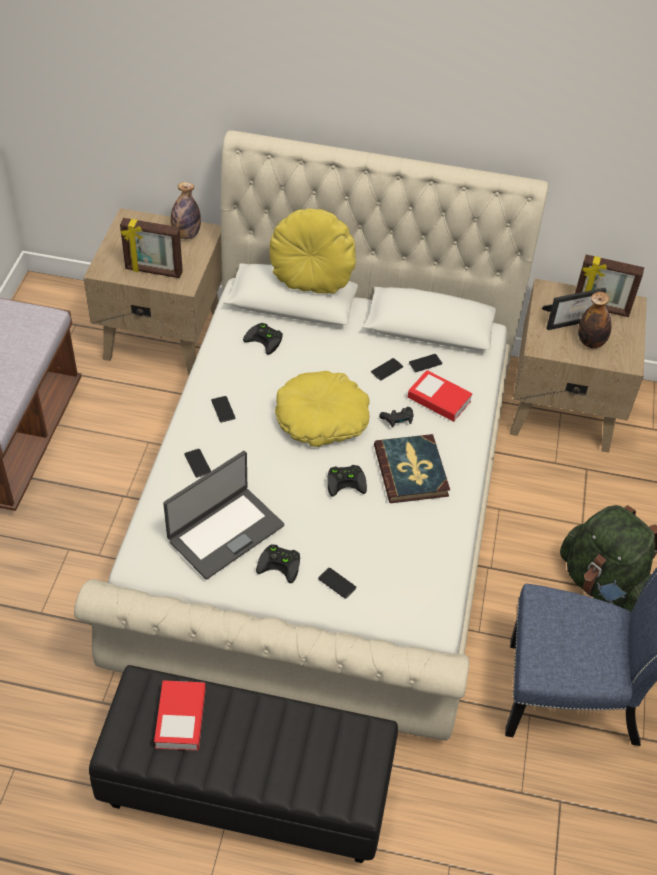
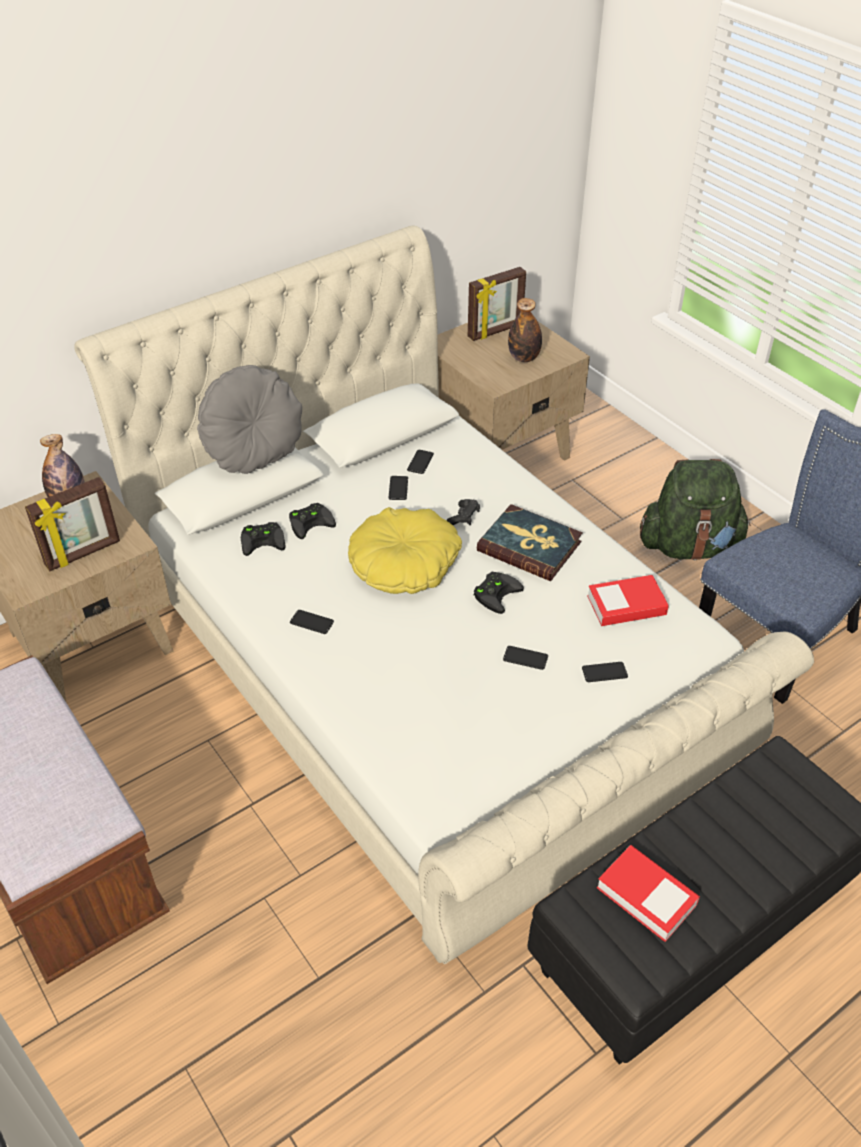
camera: 45 degrees left, 5 degrees down
(197, 463) = (357, 682): phone -> phone (525, 658)
(225, 532) = (466, 713): laptop -> none
(281, 564) = (544, 697): black game controller -> black game controller (311, 521)
(311, 282) = (255, 457): yellow pillow -> grey pillow
(439, 399) = (470, 480): book -> book (626, 605)
(570, 320) = (488, 352): picture frame -> none

